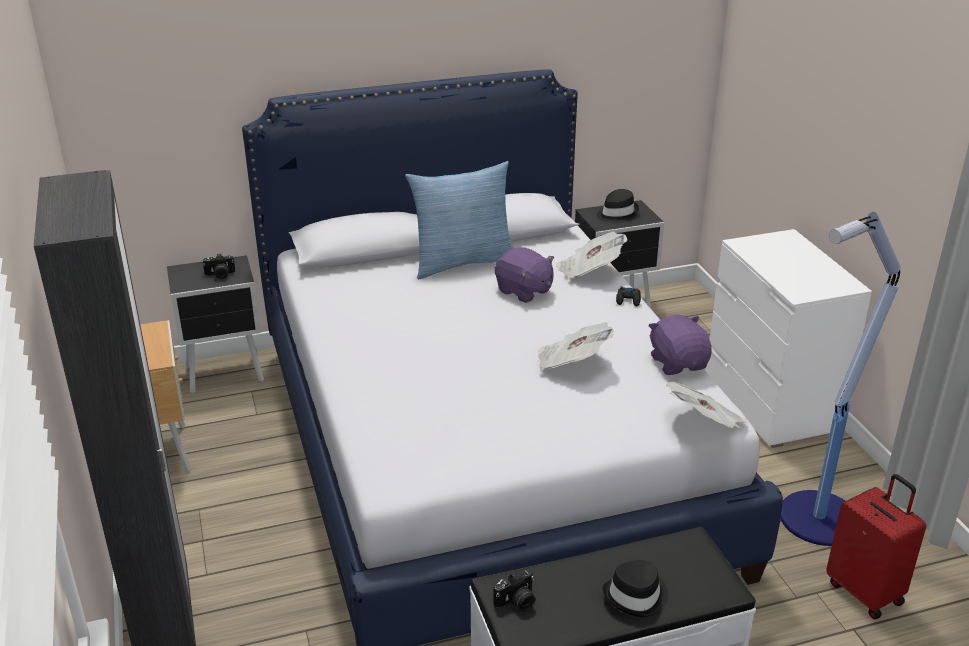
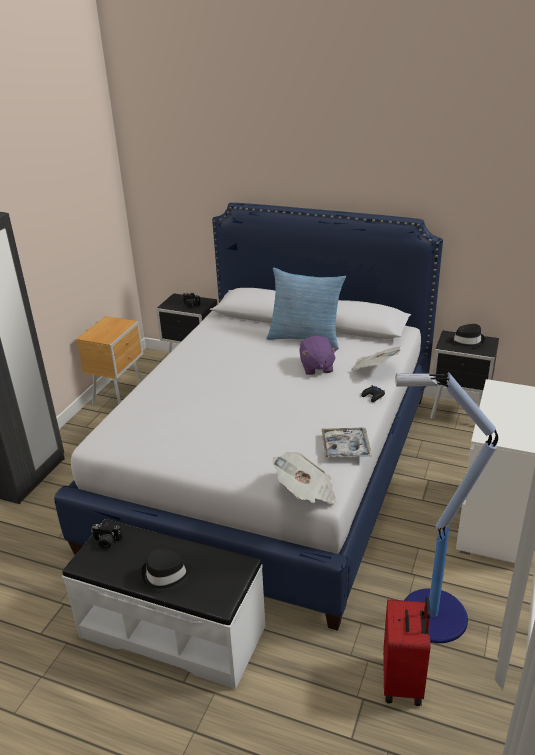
camera: 40 degrees right, 0 degrees up
(571, 363) = (281, 420): newspaper -> none
(678, 363) = (345, 448): purple plush toy -> tray

